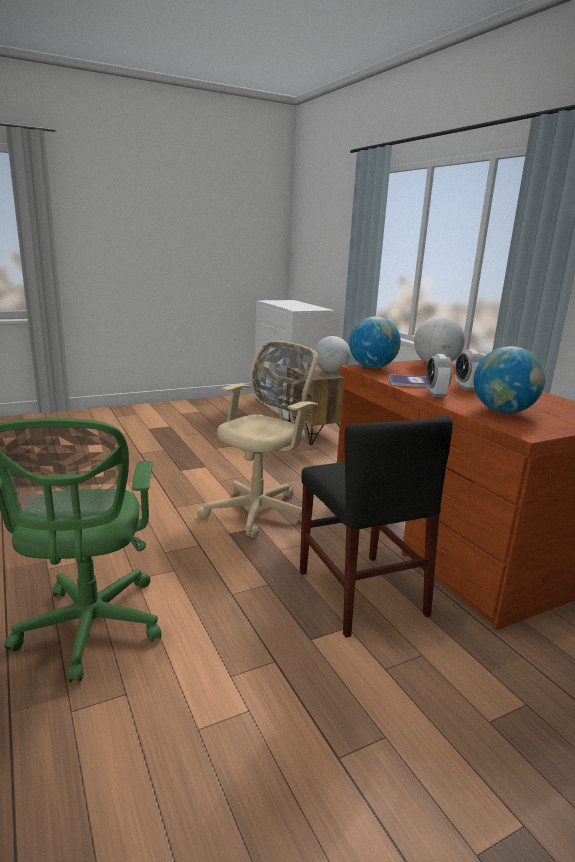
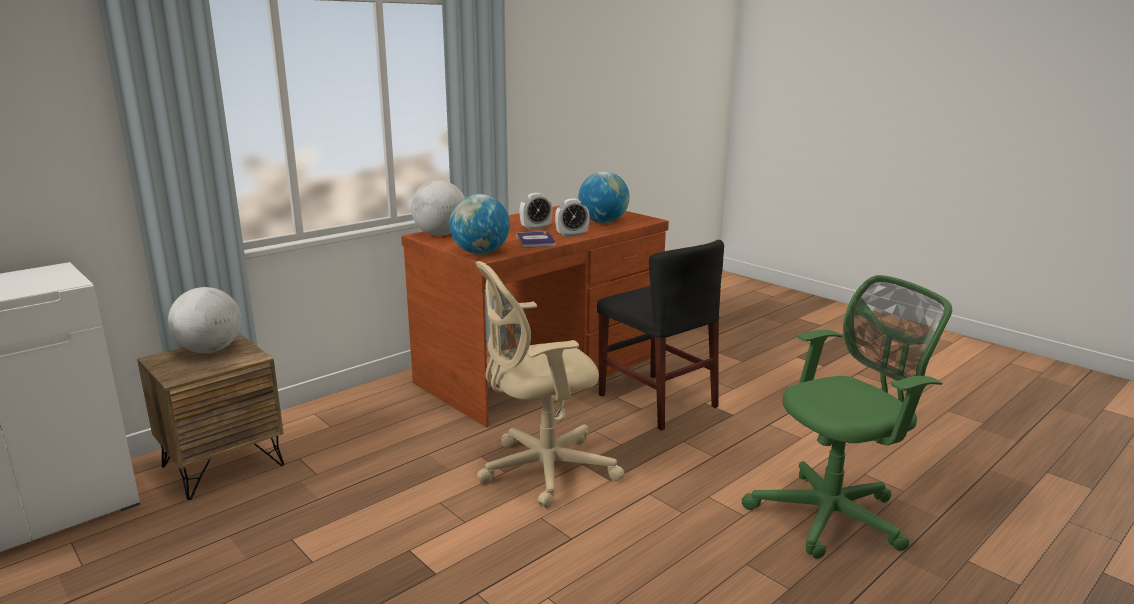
camera: 105 degrees left, 0 degrees up
(260, 510) = (541, 470): beige office chair -> beige office chair turned 45 degrees counterclockwise
(361, 592) = (657, 401): black chair -> black chair turned 90 degrees clockwise

